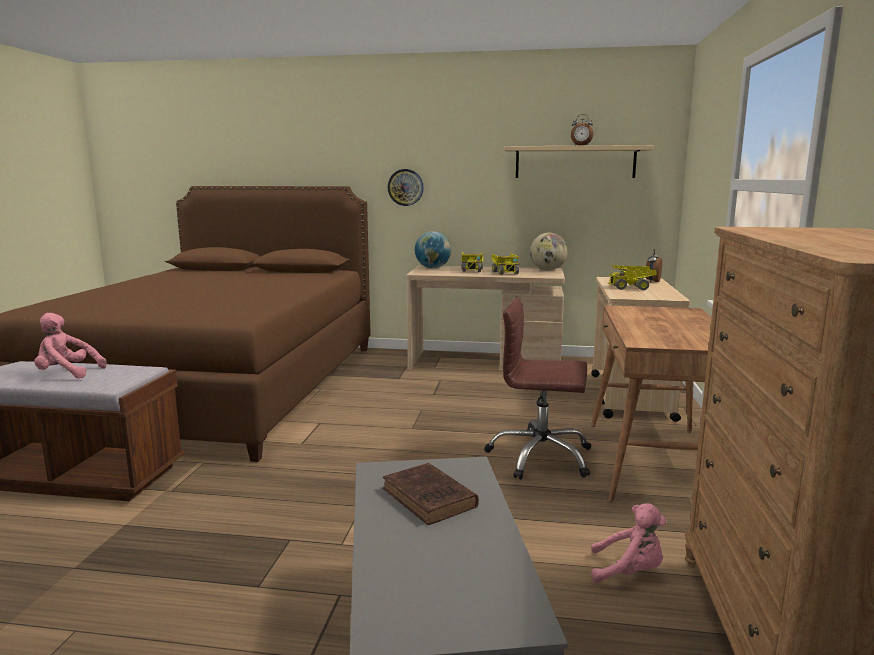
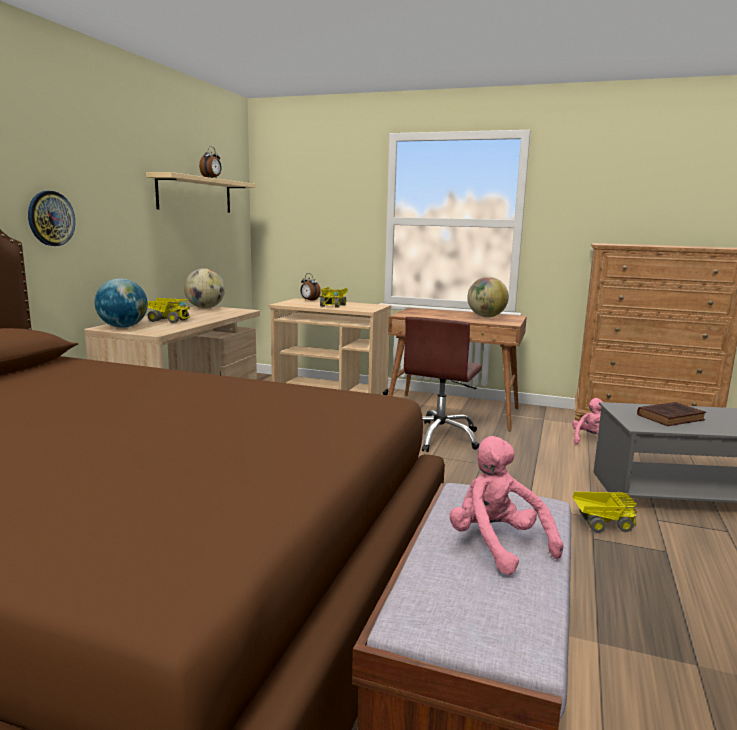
camera: 80 degrees left, 0 degrees up
(67, 373) = (496, 545): pink plush toy -> pink plush toy turned 135 degrees clockwise
(505, 272) = (203, 316): toy truck -> toy truck (601, 524)
(684, 334) = (486, 317): none -> globe

